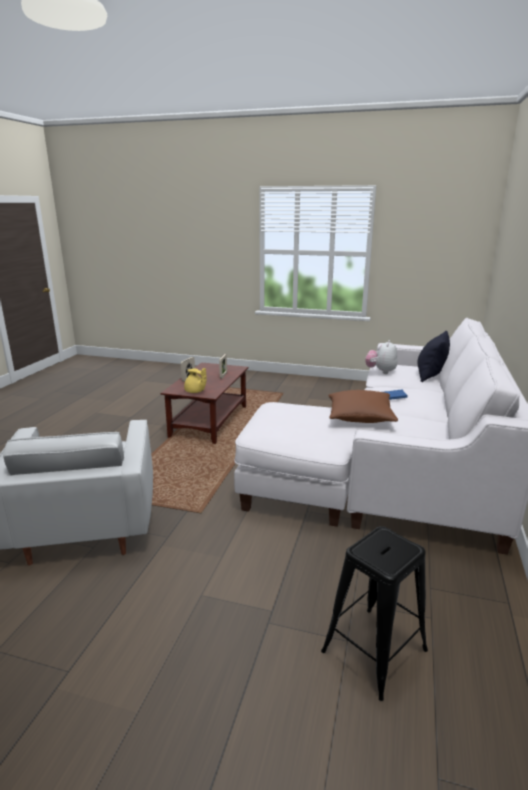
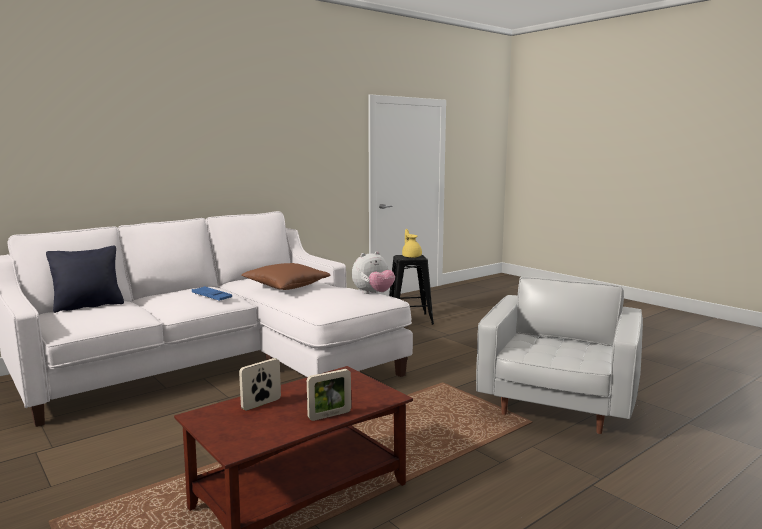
camera: 145 degrees left, 10 degrees down
(195, 391) = (357, 384): yellow teapot -> yellow teapot (411, 257)
(381, 371) = (112, 318): plush toy -> plush toy (373, 294)

